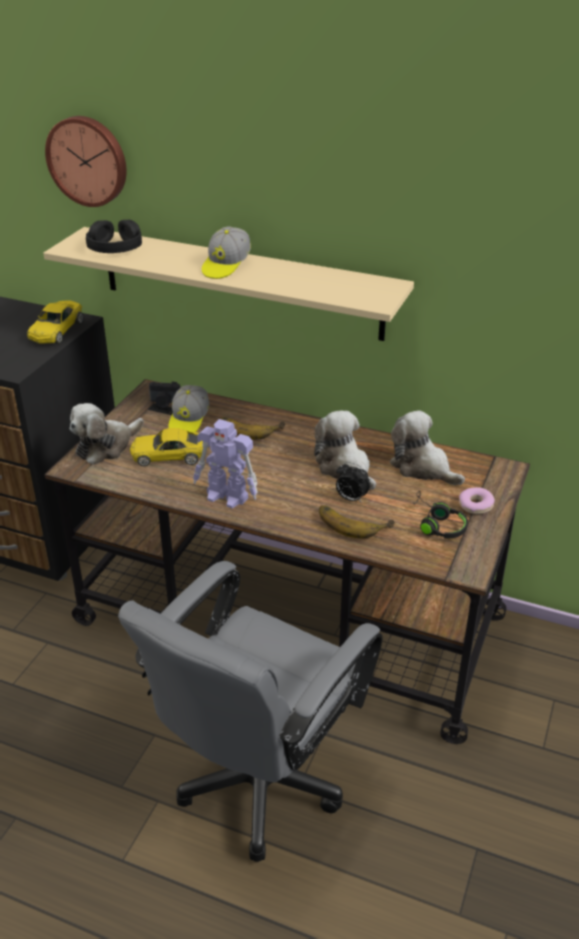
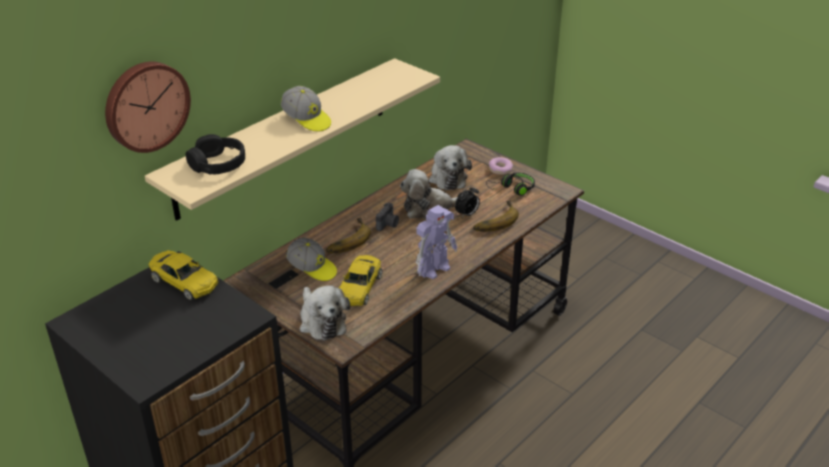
camera: 70 degrees left, 0 degrees up
(164, 403) = (273, 276): camera -> camera (388, 224)
(256, 794) = (573, 417): grey office chair -> none
(422, 467) = (447, 177): plush toy -> plush toy turned 75 degrees counterclockwise

